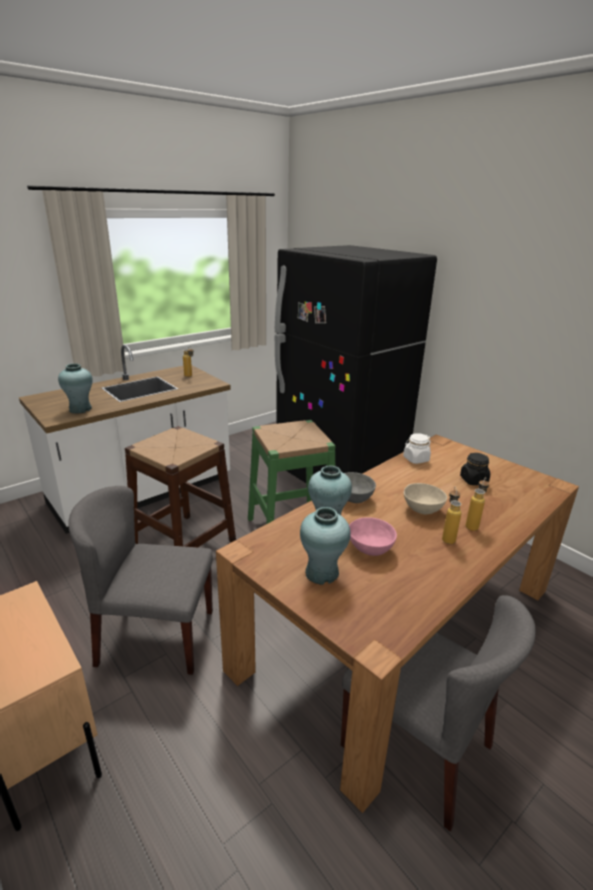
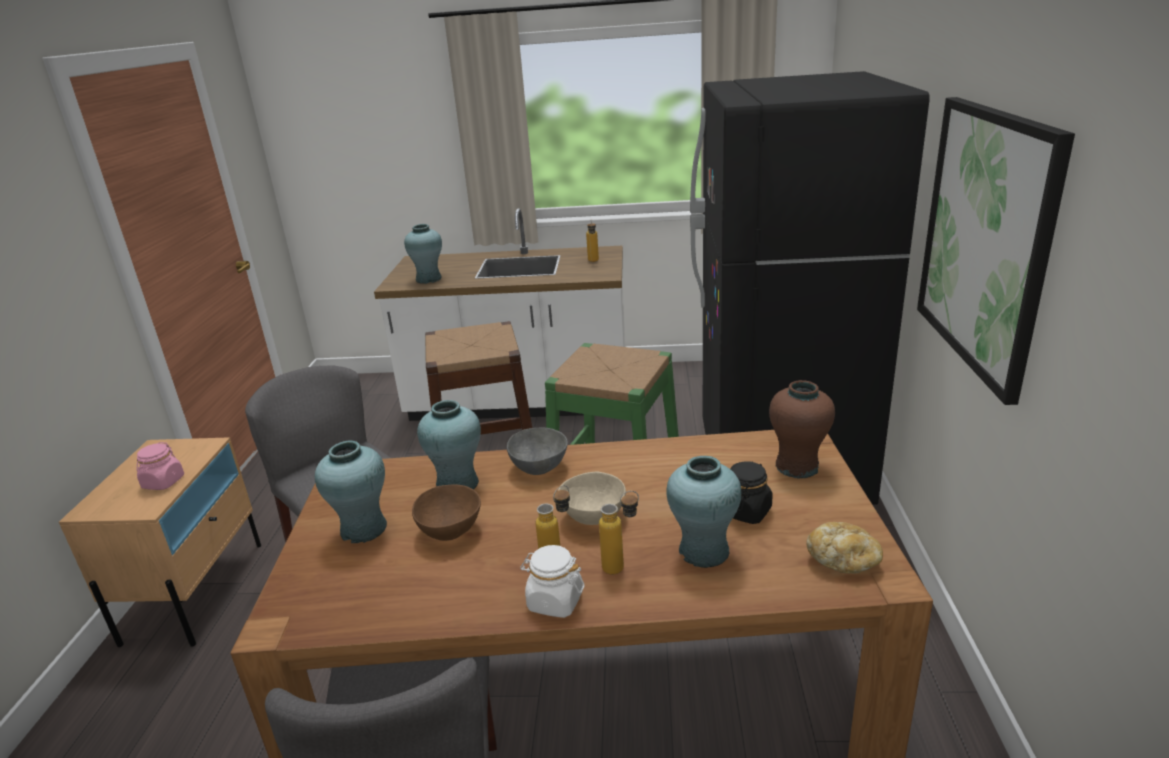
camera: 45 degrees right, 0 degrees up
(32, 640) = (163, 482): none -> pink jar
(369, 548) = (450, 529): pink bowl -> brown bowl
(416, 459) = (715, 450): white jar -> white jar (554, 601)
(457, 454) = (797, 466): none -> brown vase
(489, 503) = (704, 552): none -> turquoise vase
(496, 325) = (985, 239): none -> picture
(535, 484) = (843, 560): none -> bread

